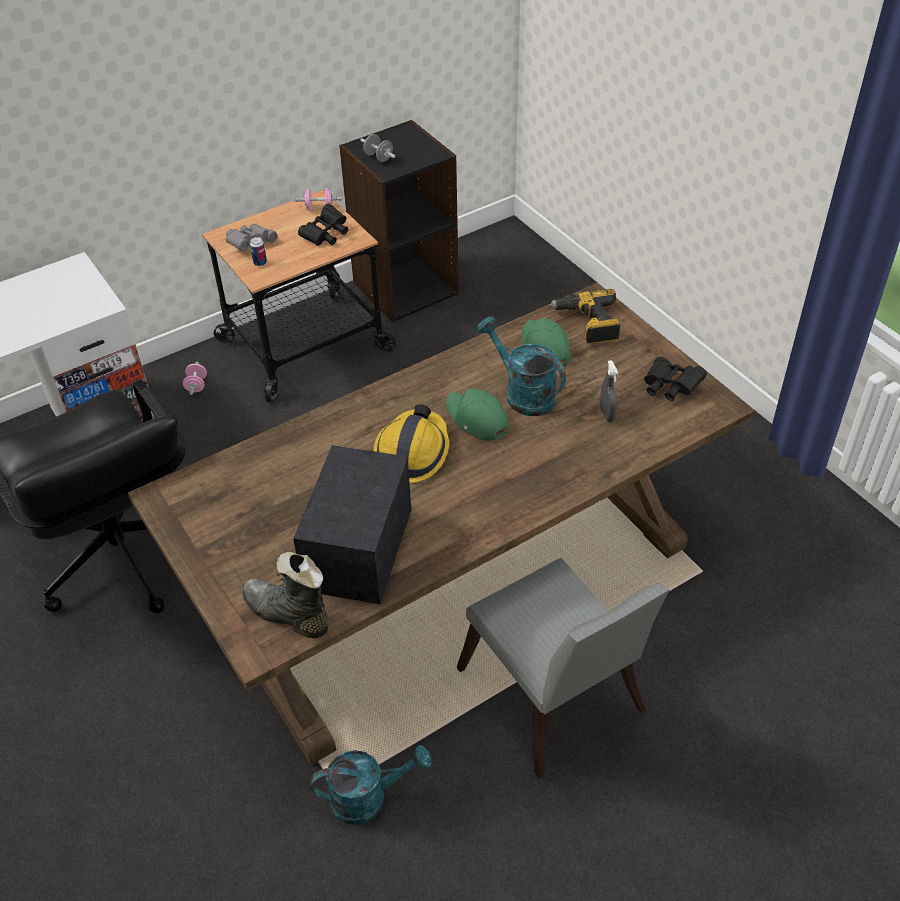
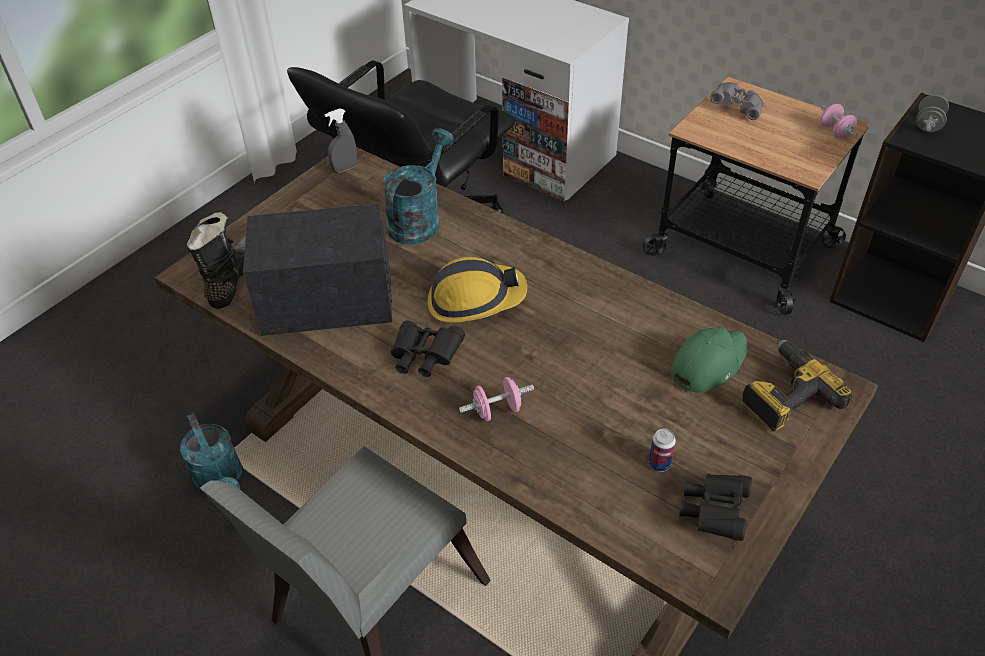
camera: 70 degrees right, 0 degrees up
(196, 385) = (637, 199): pink dumbbell -> pink dumbbell (497, 410)
(260, 263) = (714, 123): can -> can (659, 463)
(326, 235) = (795, 150): black binoculars -> black binoculars (424, 357)
(476, 419) = (550, 335): green cap -> none
(523, 394) = (614, 364): turquoise watering can -> turquoise watering can (418, 219)
(607, 415) = (622, 454): grey spray bottle -> grey spray bottle (345, 168)

